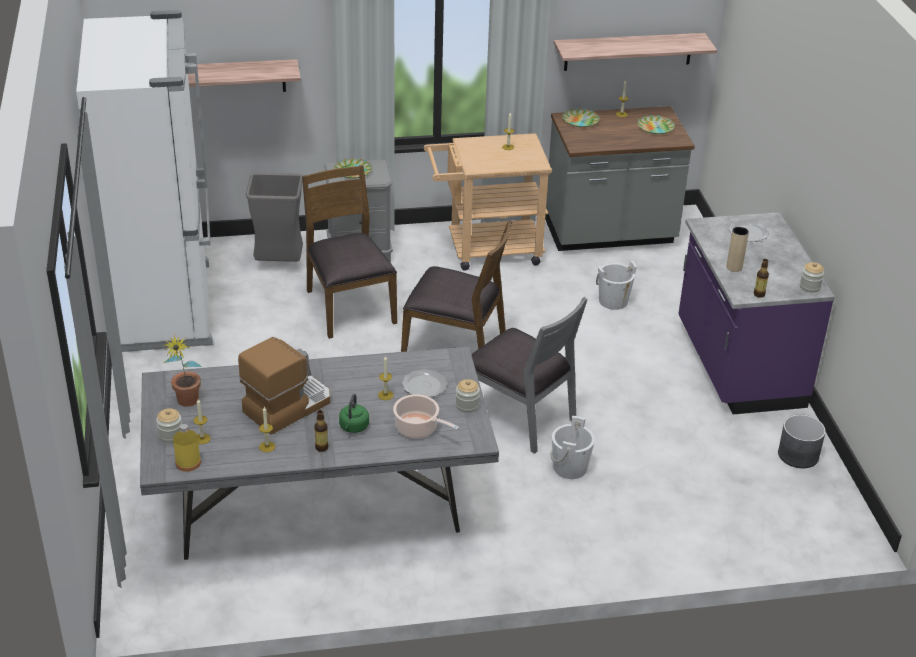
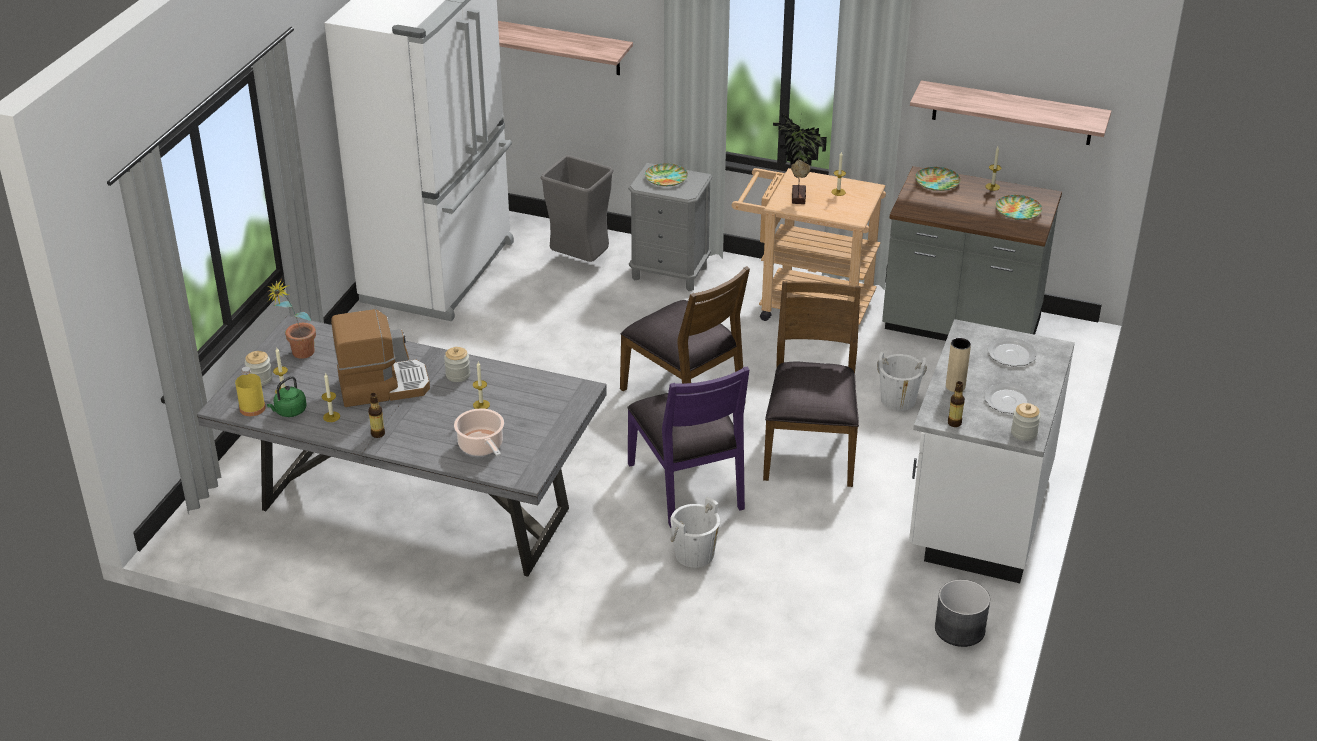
camera: 30 degrees right, 0 degrees up
(349, 306) = (612, 323): brown chair -> brown chair (810, 449)
(353, 427) = (423, 425): green kettle -> green kettle (289, 412)
(425, 386) = (526, 408): plate -> plate (1009, 401)
(467, 405) = (548, 440): jar -> jar (458, 375)
(481, 159) = (796, 197): none -> potted plant
(519, 416) = (688, 486): grey chair -> purple chair
(737, 366) = (978, 512): purple counter -> white counter

